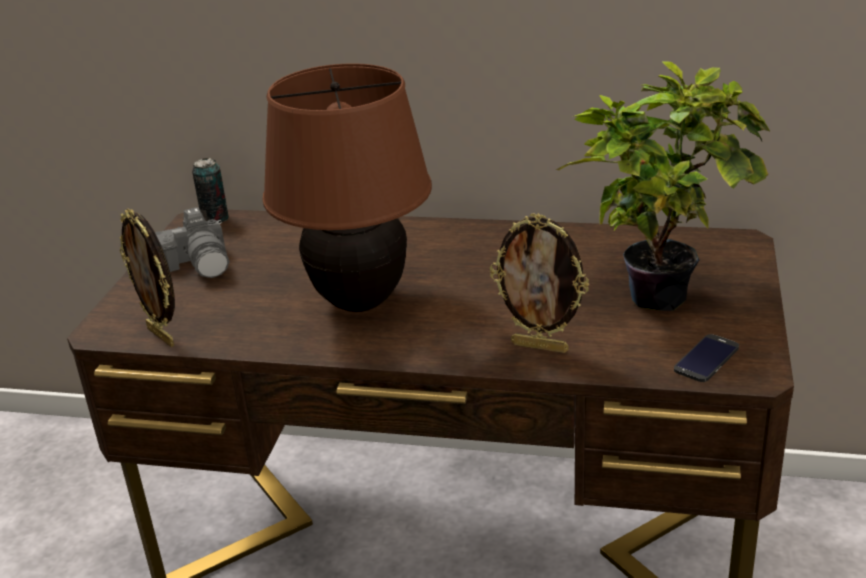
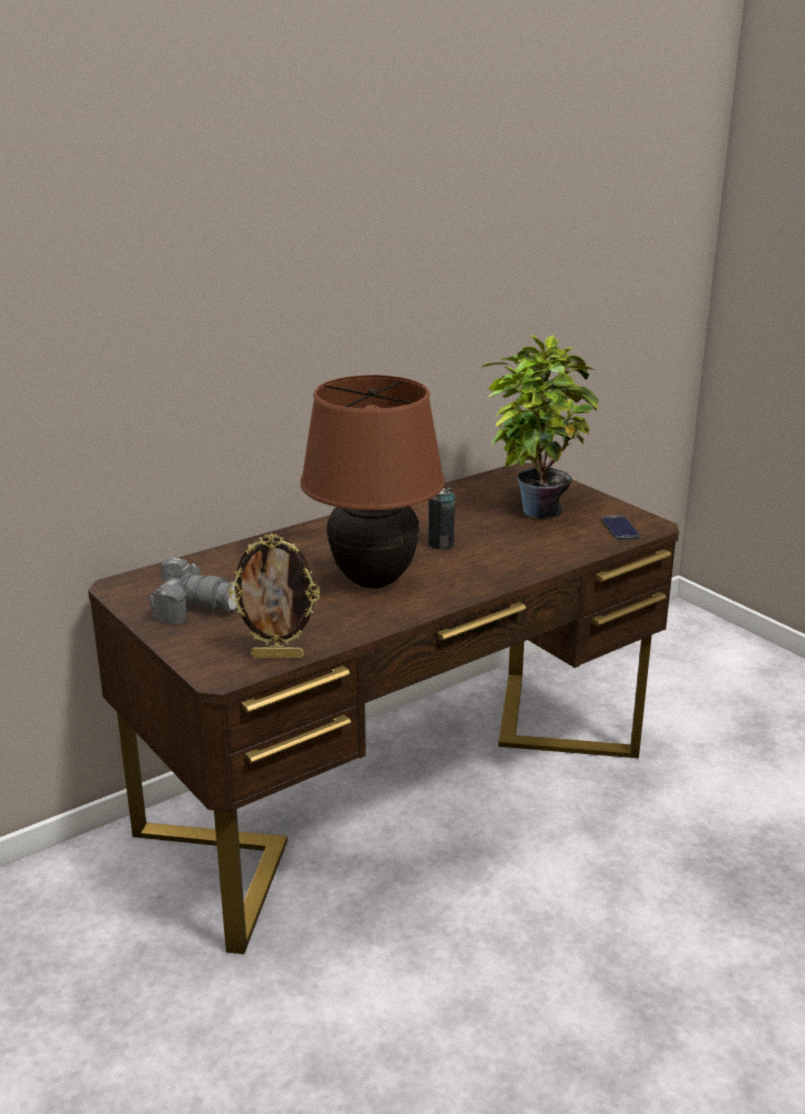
camera: 50 degrees left, 5 degrees down
(215, 219) = (134, 580): can -> can (441, 544)
(540, 346) = (531, 557): picture frame -> none

